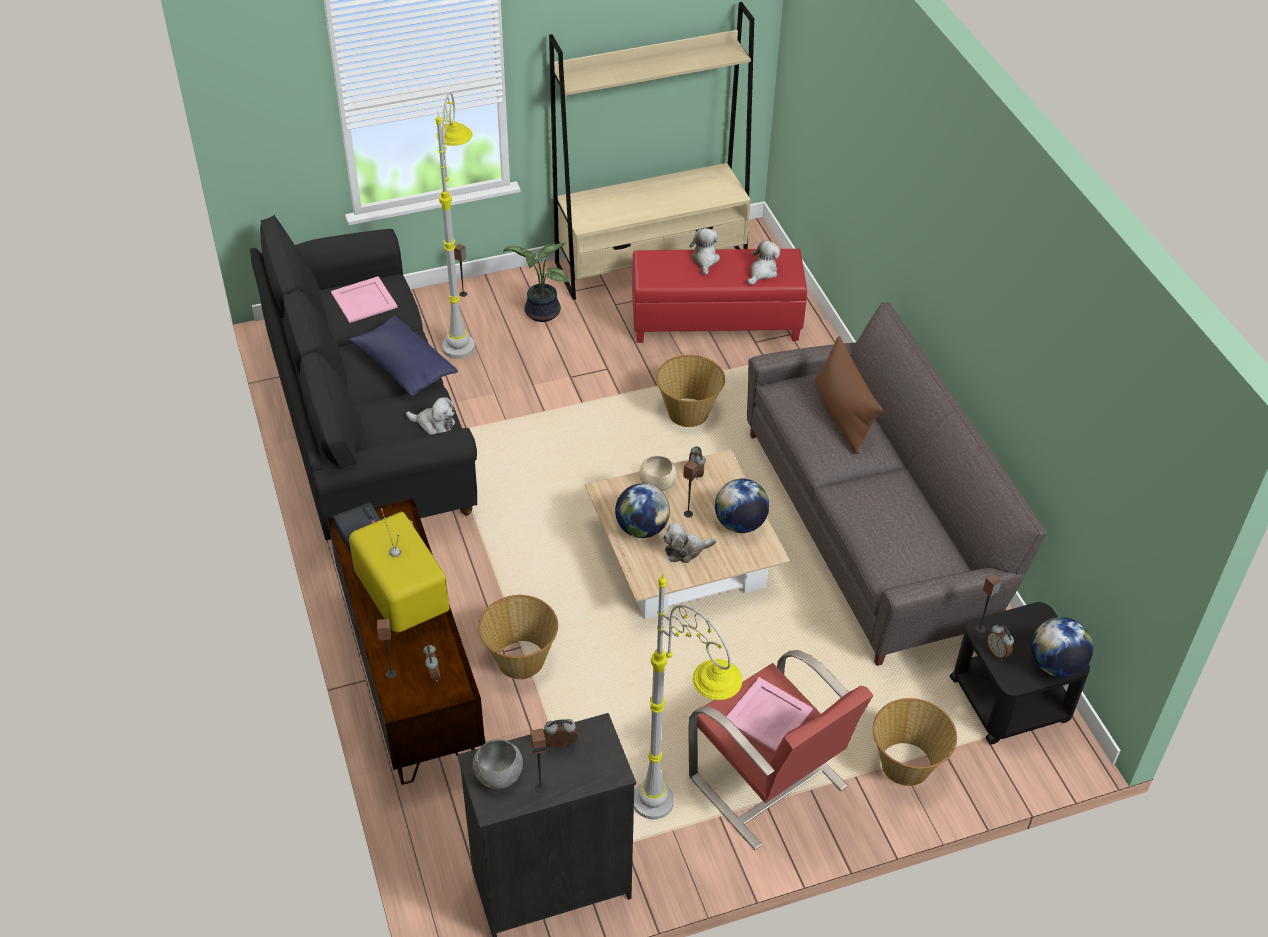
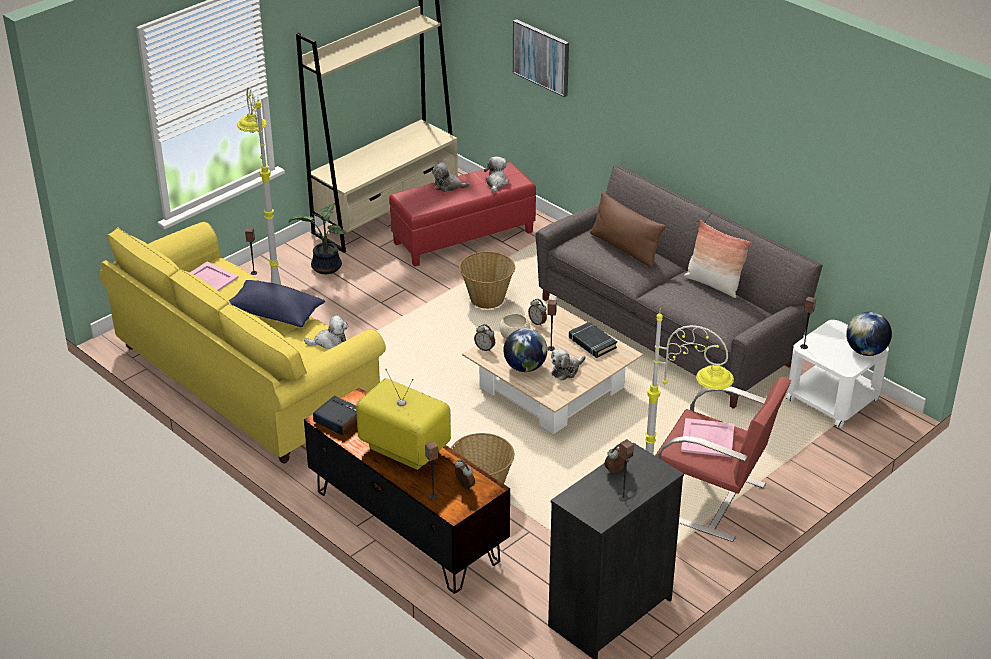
camera: 25 degrees left, 10 degrees down
(369, 425) = (247, 379): black sofa -> yellow sofa
(499, 775) = (589, 501): grey bowl -> none
(705, 260) = (448, 186): plush toy -> plush toy turned 60 degrees counterclockwise
(740, 523) = (592, 343): globe -> black book
(847, 138) = (541, 57): none -> picture
(906, 765) = (795, 459): basket -> none
(917, 502) = (713, 284): none -> pillow
(997, 652) = (824, 356): alarm clock -> alarm clock (485, 348)
(1011, 699) = (833, 398): black side table -> white side table

